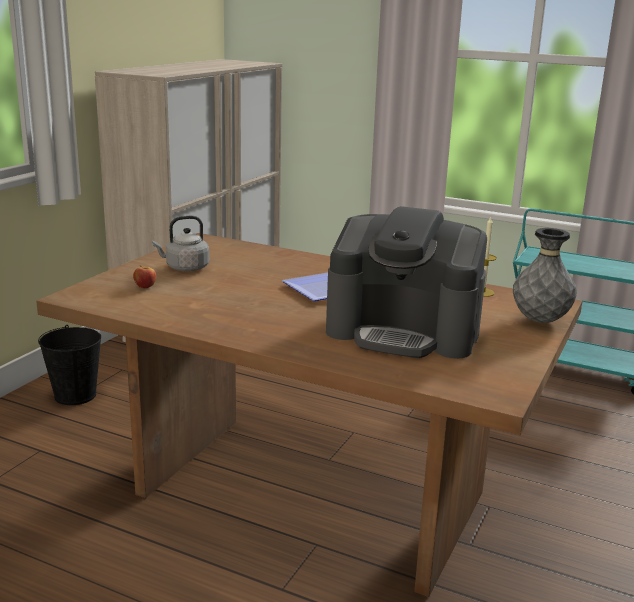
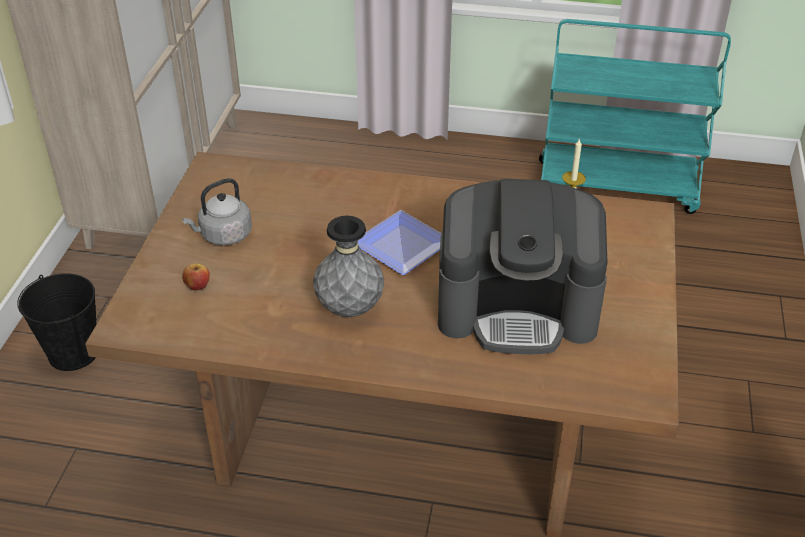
camera: 15 degrees left, 20 degrees up
(540, 321) = (644, 254): grey vase -> grey vase (349, 309)

